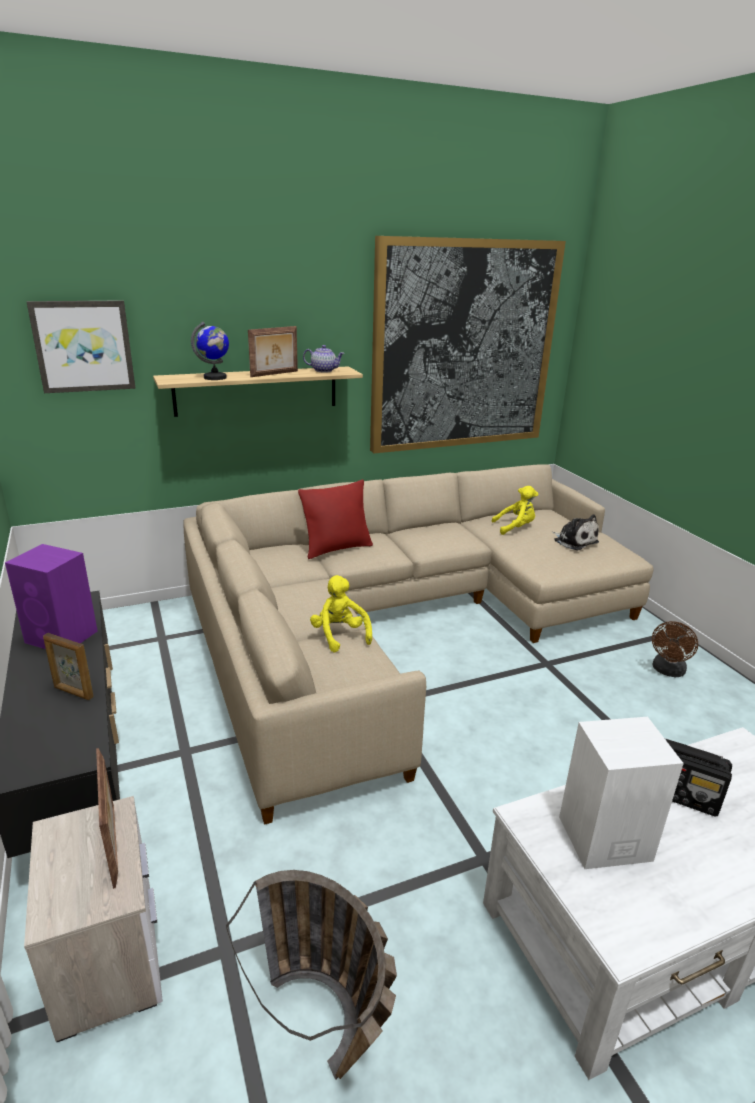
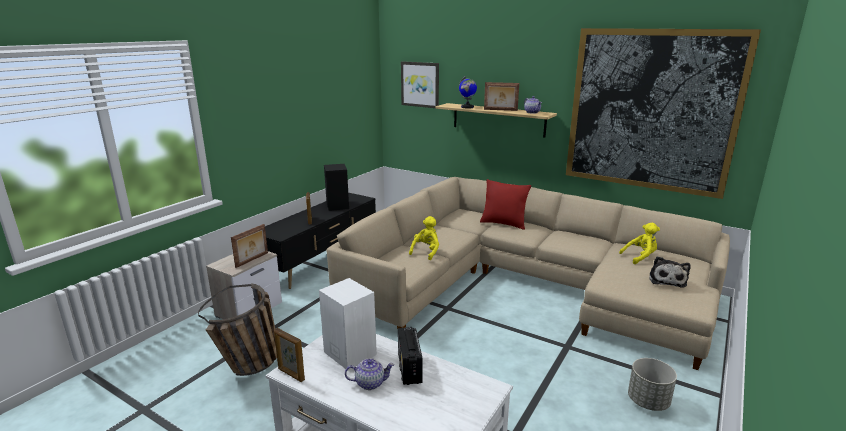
camera: 55 degrees right, 5 degrees down
(63, 637) = (337, 206): purple speaker -> black speaker
(515, 528) = (640, 257): yellow plush toy -> yellow plush toy turned 60 degrees counterclockwise
(636, 942) = (291, 374): none -> picture frame
(667, 671) = (648, 401): brown fan -> grey planter
(698, 849) = (370, 383): none -> teapot

